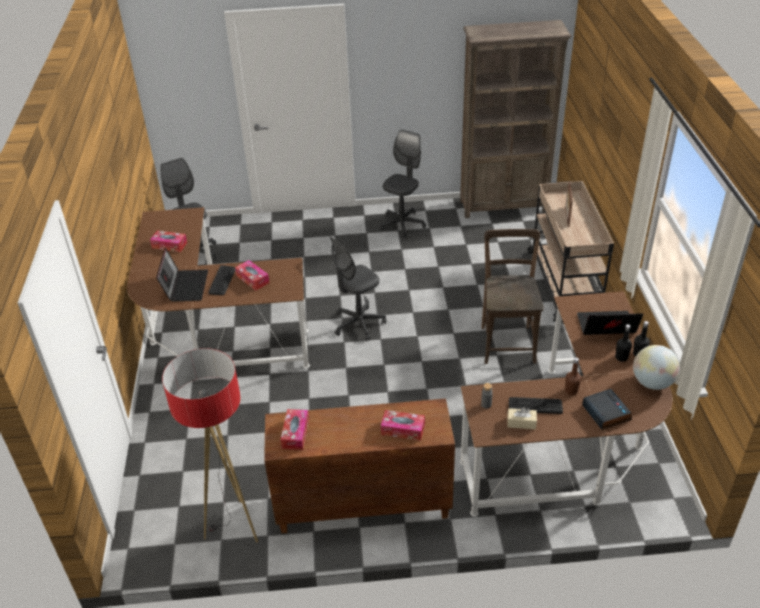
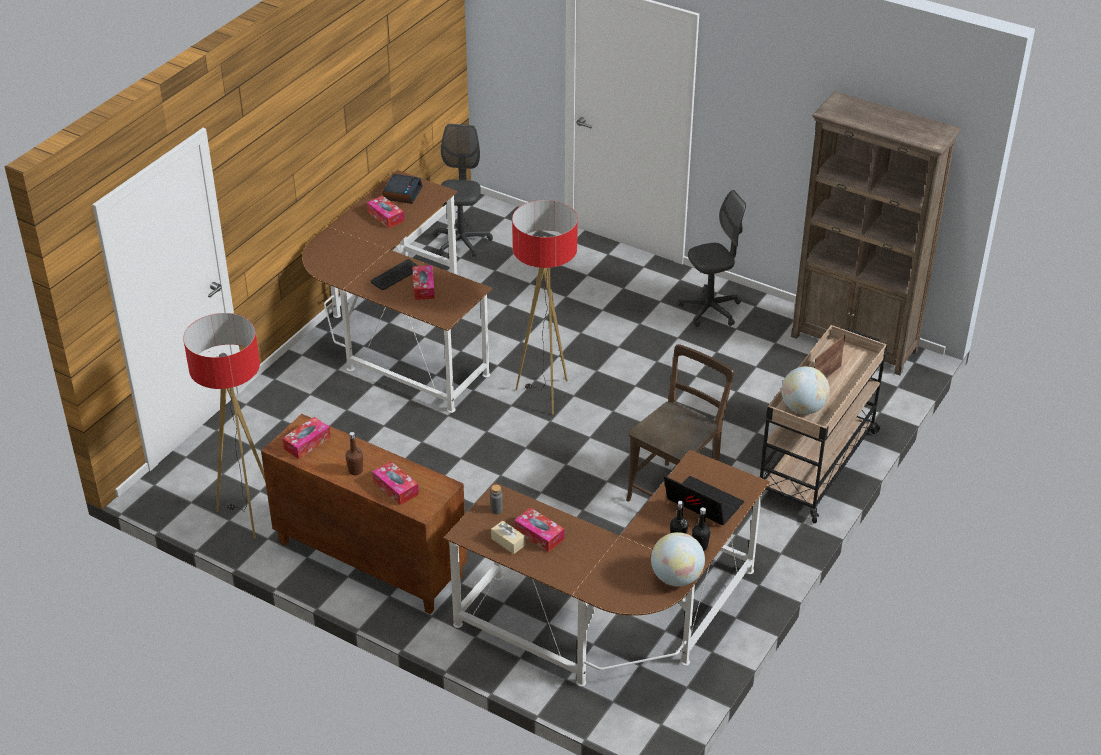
camera: 35 degrees right, 0 degrees up
(185, 286) = (359, 264): laptop -> none
(358, 324) = (545, 395): grey office chair -> floor lamp
(535, 405) = (539, 535): keyboard -> tissue box
(571, 391) = (588, 541): brown bottle -> brown bottle (355, 471)
(578, 240) = (803, 408): none -> globe
(605, 413) = (595, 577): alarm clock -> alarm clock (402, 193)

